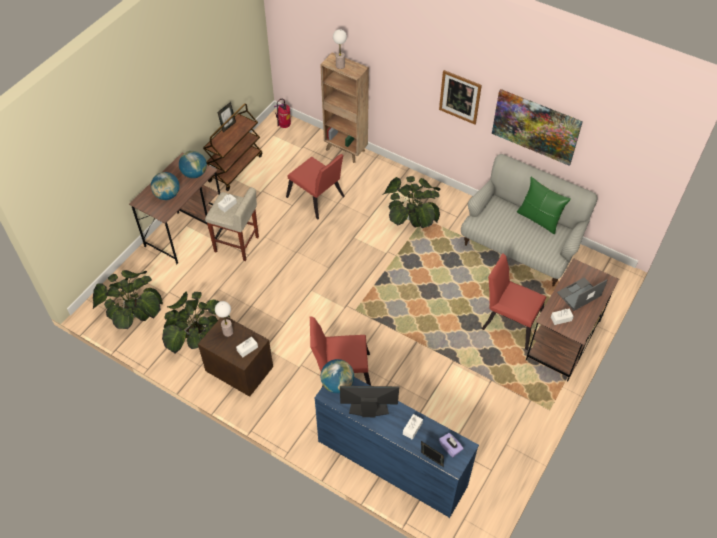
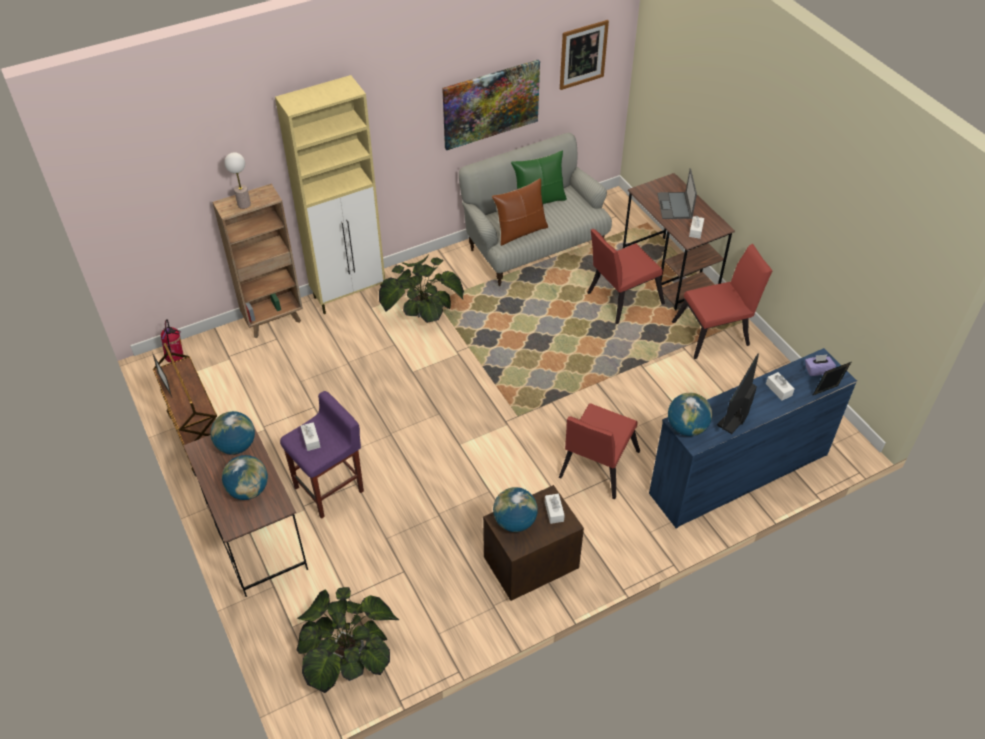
camera: 60 degrees left, 5 degrees down
(197, 334) = (442, 591): potted plant -> none
(227, 332) = (514, 522): table lamp -> globe
(237, 244) = (330, 489): beige stool -> purple stool
(317, 199) = (326, 379): red chair -> red chair (715, 333)
(395, 173) = (350, 294): none -> beige cabinet
(460, 97) = (397, 134): picture -> picture (583, 54)
(497, 223) = (520, 232): none -> brown pillow

